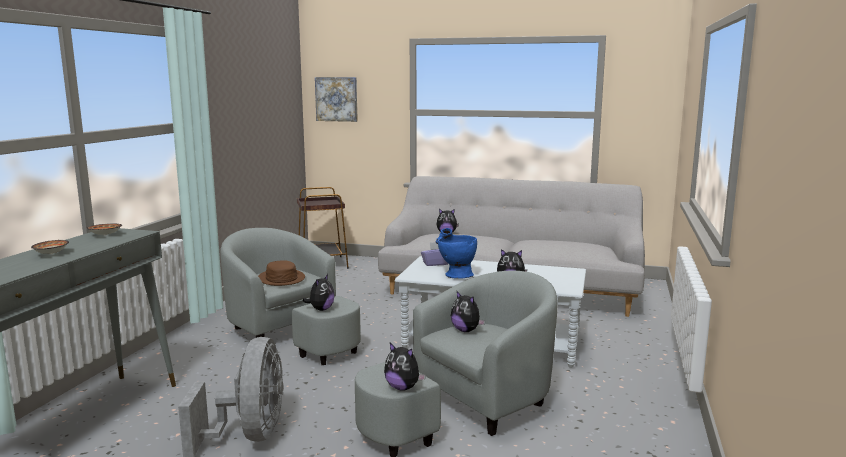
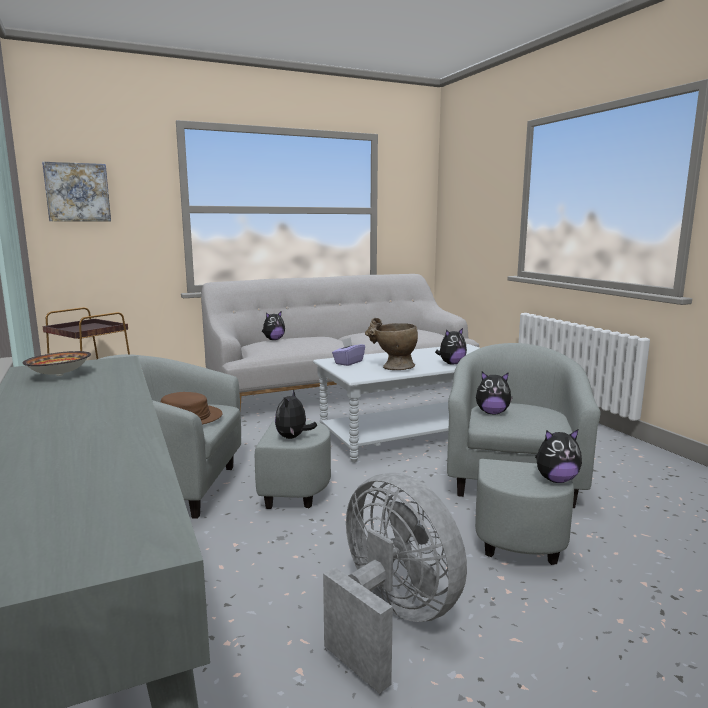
camera: 40 degrees left, 0 degrees up
(50, 254) = (64, 417): bowl -> none
(321, 309) = (293, 437): plush toy -> plush toy turned 150 degrees counterclockwise
(455, 275) = (392, 367): blue vase -> beige vase

